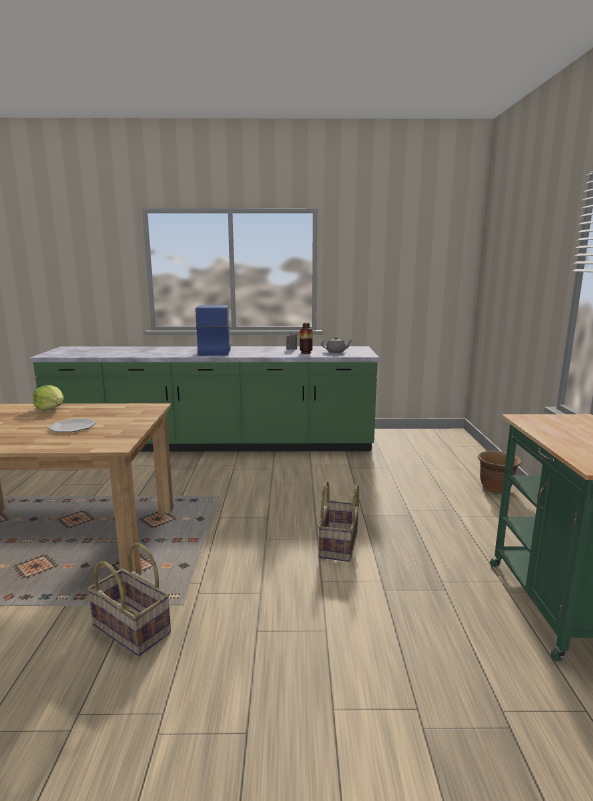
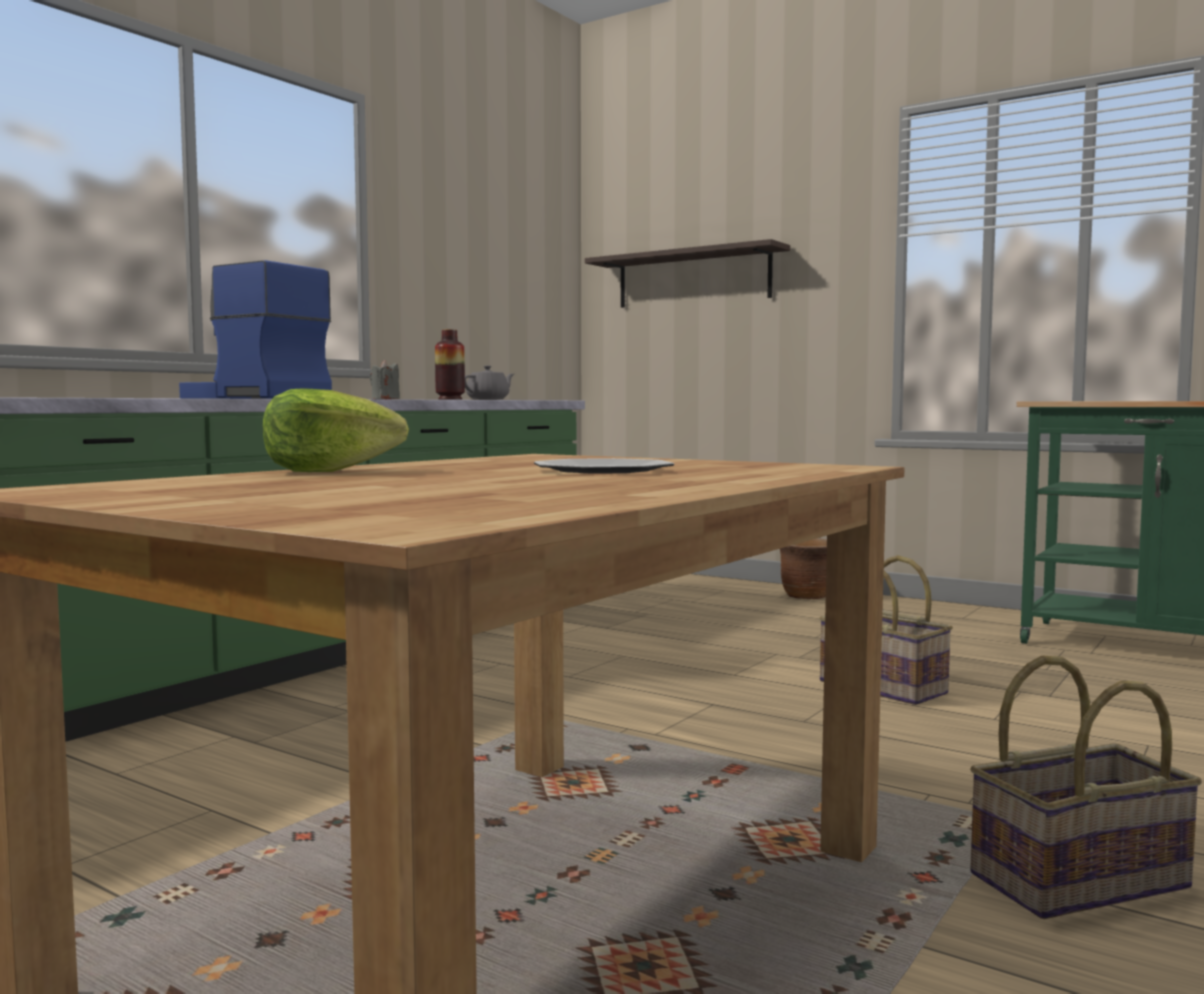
camera: 55 degrees left, 10 degrees down
(507, 281) = (693, 278): none -> shelf

